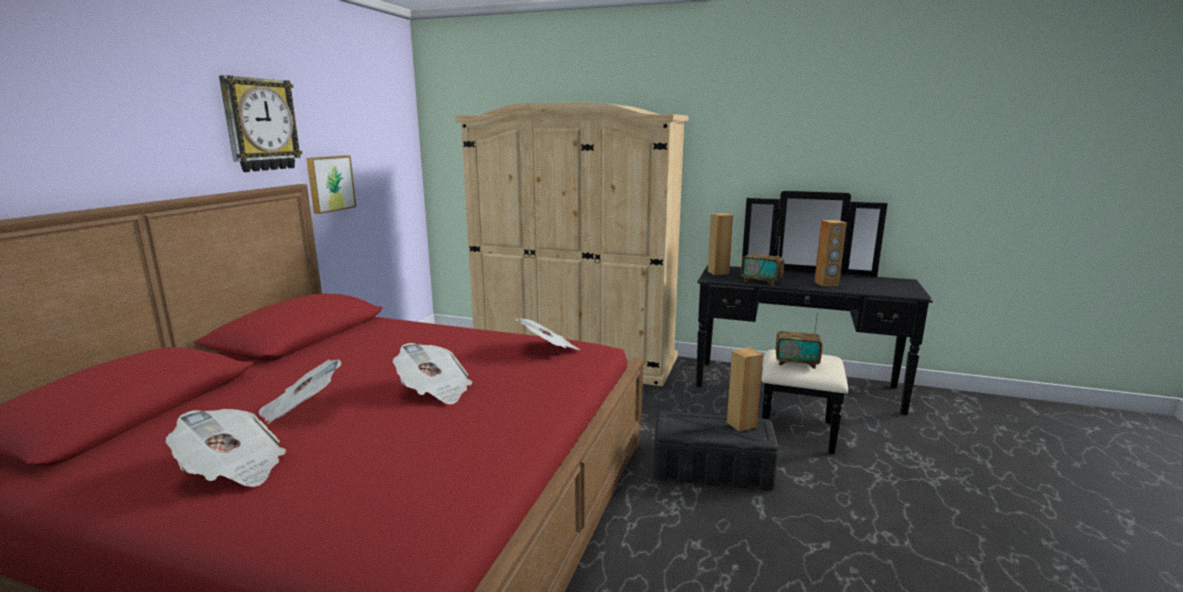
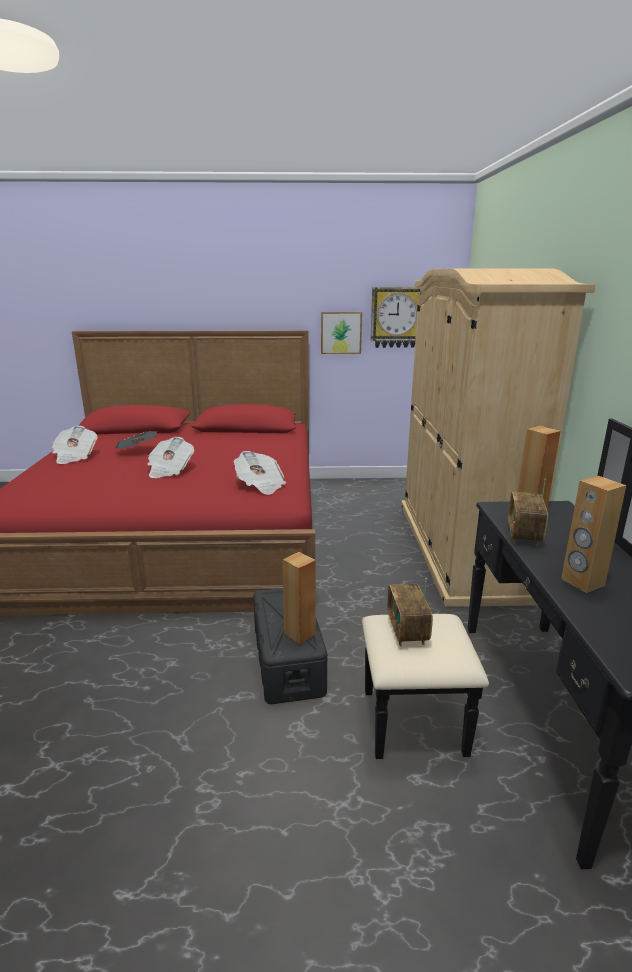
camera: 70 degrees right, 5 degrees up
(260, 125) = (285, 287): wall clock -> wall clock (396, 317)

